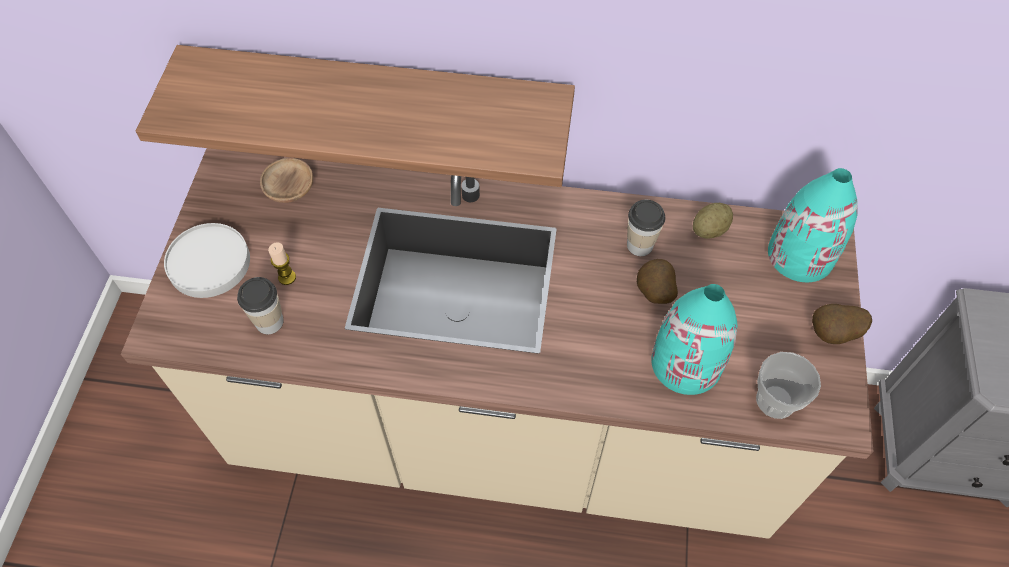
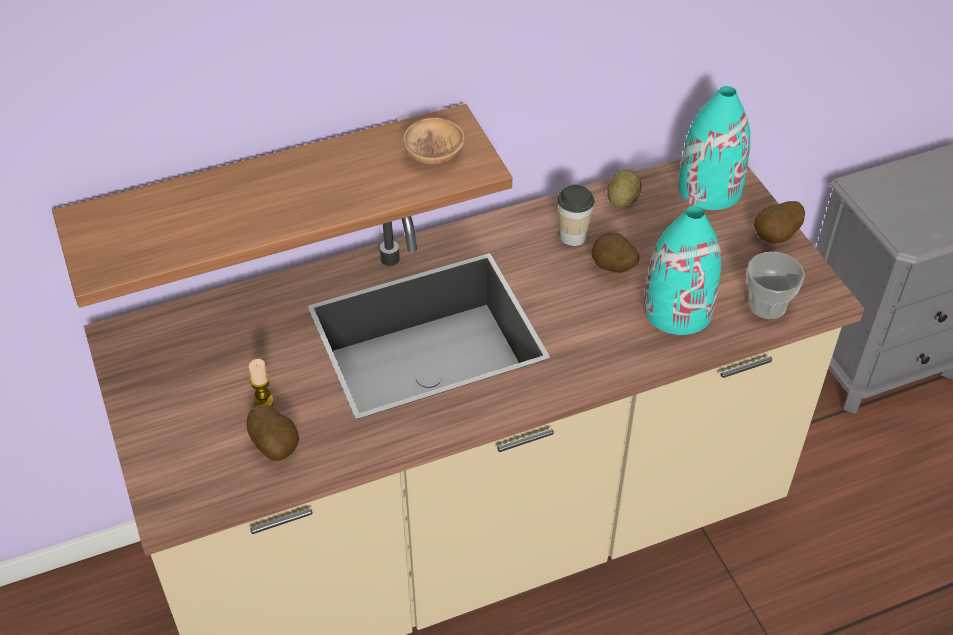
camera: 30 degrees left, 10 degrees down
(209, 263) = (173, 425): white plate -> none
(269, 321) = (276, 446): cup -> potato
(290, 190) = (206, 327): brown bowl -> brown bowl (434, 154)

